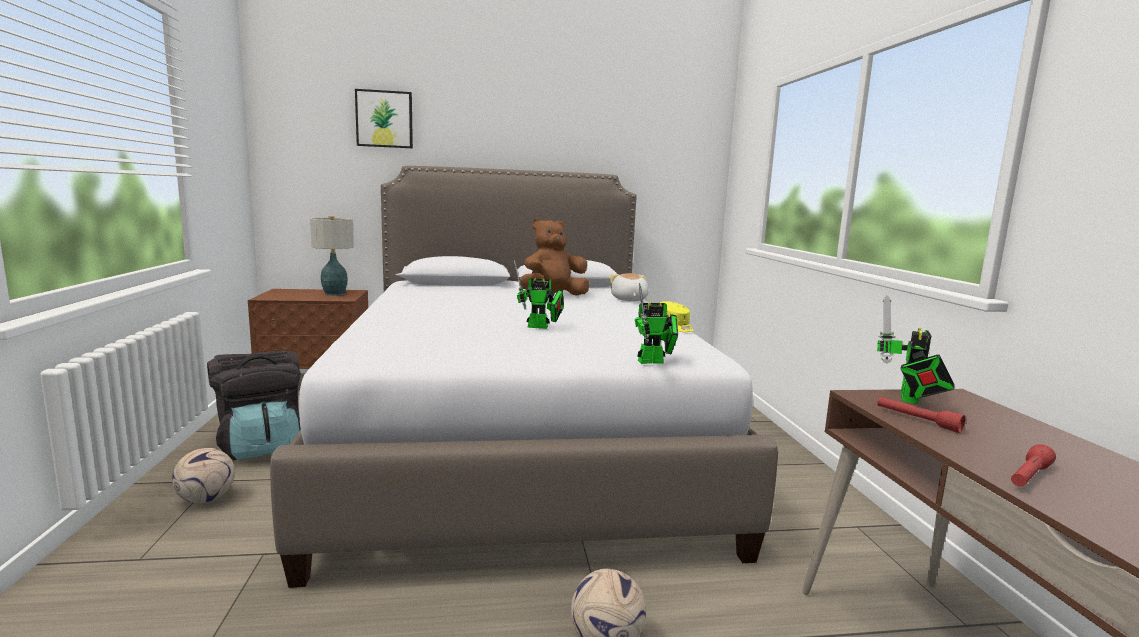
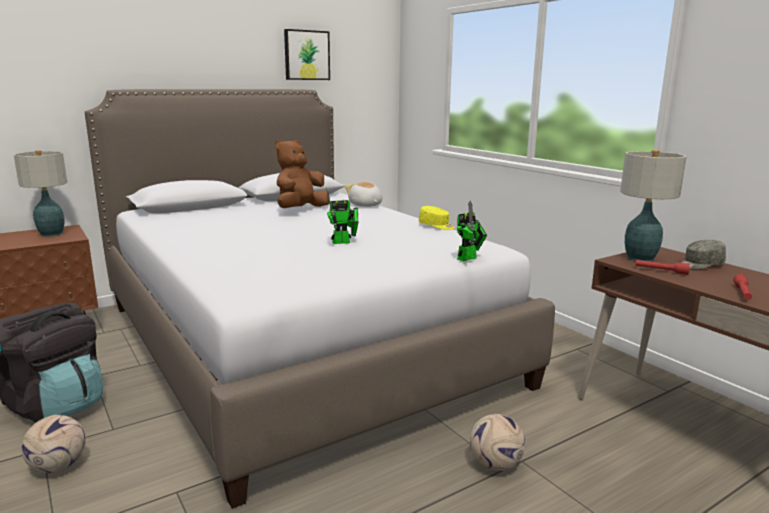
camera: 25 degrees left, 5 degrees up
(384, 119) = (76, 39): picture -> picture (306, 55)
(909, 400) = (641, 258): toy robot -> table lamp
(1005, 424) = (700, 265): none -> grey cap

